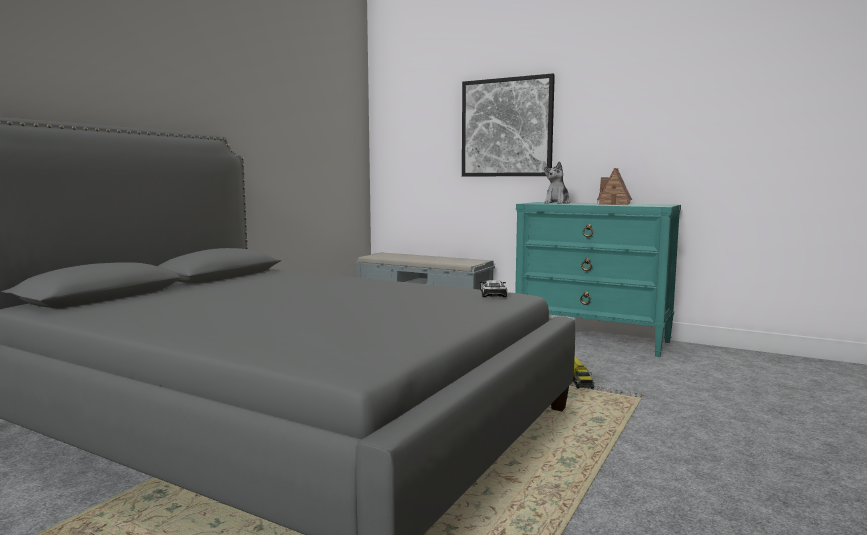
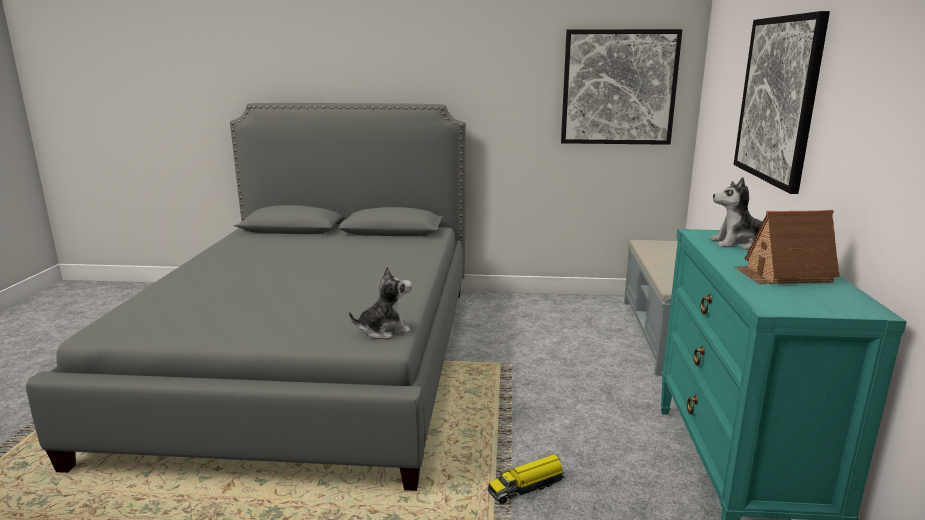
camera: 65 degrees right, 10 degrees up
(330, 131) = (618, 87): none -> picture
(493, 293) = (384, 330): toy car -> plush toy

